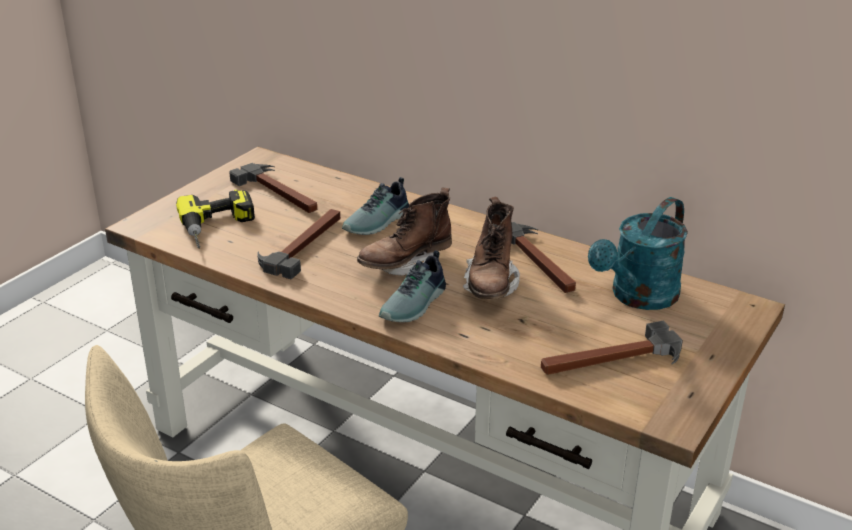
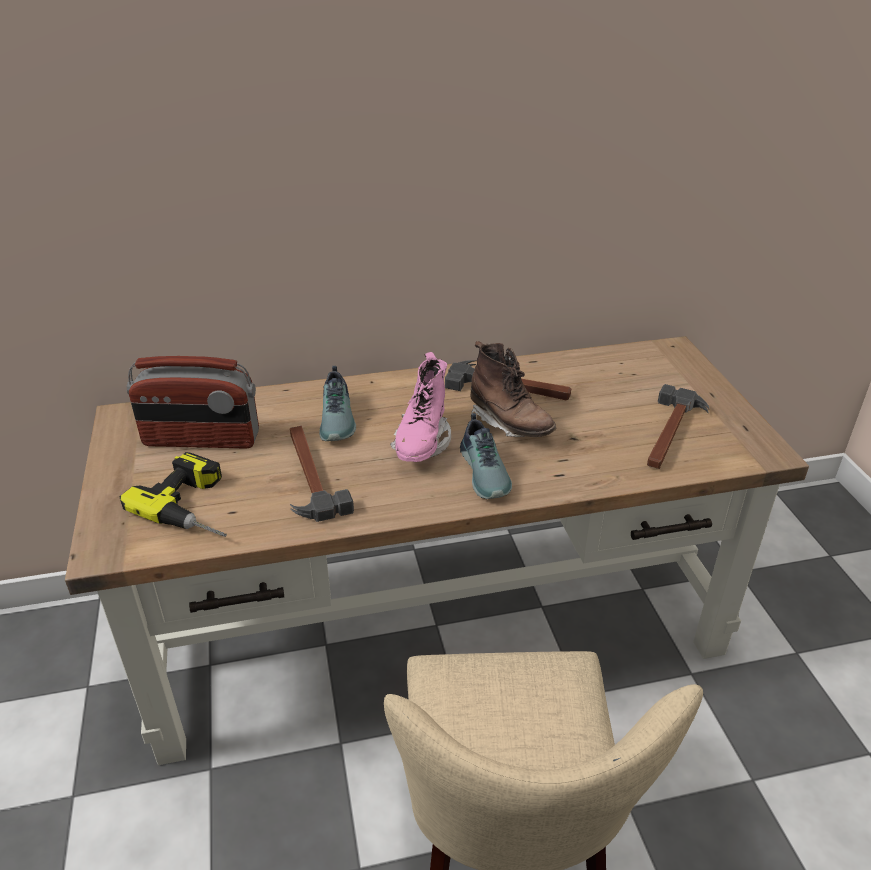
camera: 45 degrees left, 5 degrees up
(279, 193) = (201, 440): hammer -> radio
(406, 264) = (422, 443): brown boot -> pink boot
(638, 297) = (609, 377): turquoise watering can -> none

